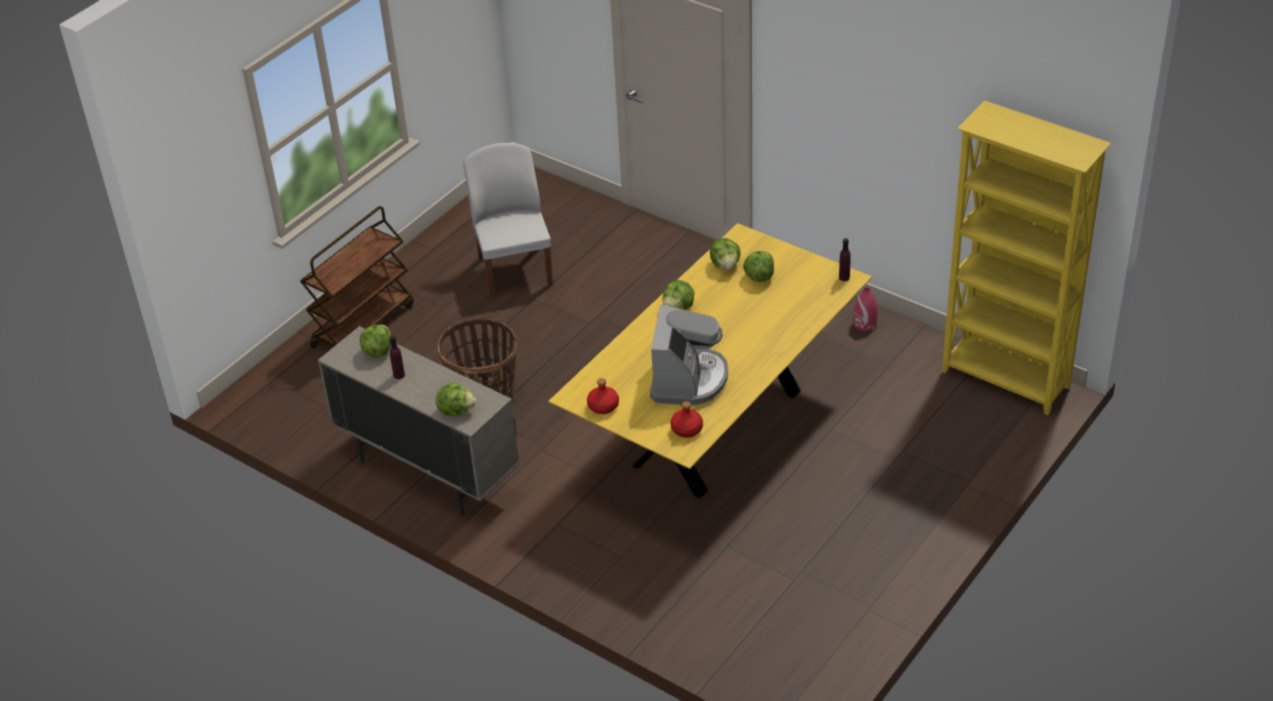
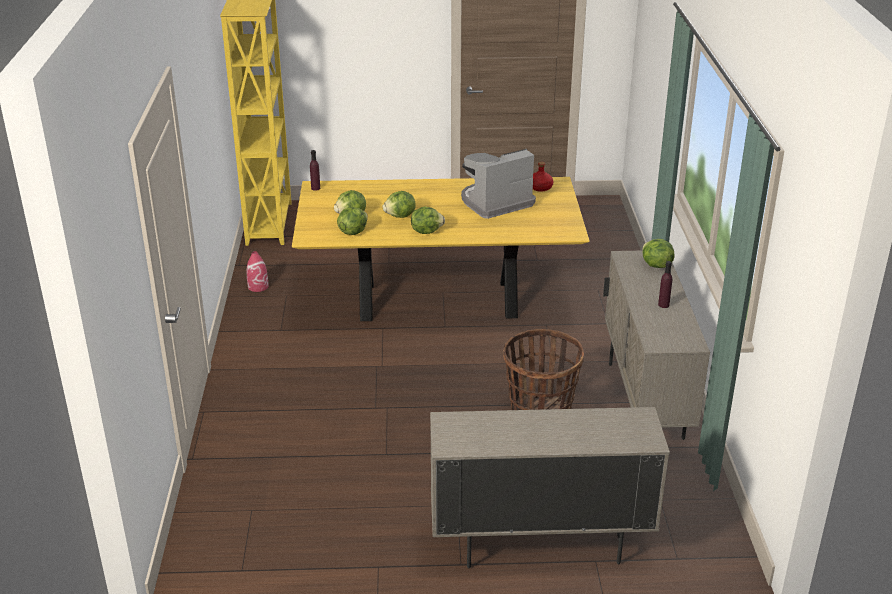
camera: 130 degrees left, 10 degrees down
(363, 325) = (539, 544): brown cart -> beige cabinet
(378, 351) = (656, 328): lettuce -> lettuce (400, 216)
(515, 270) = (356, 488): white chair -> none
(603, 406) = (563, 220): red bottle -> none

